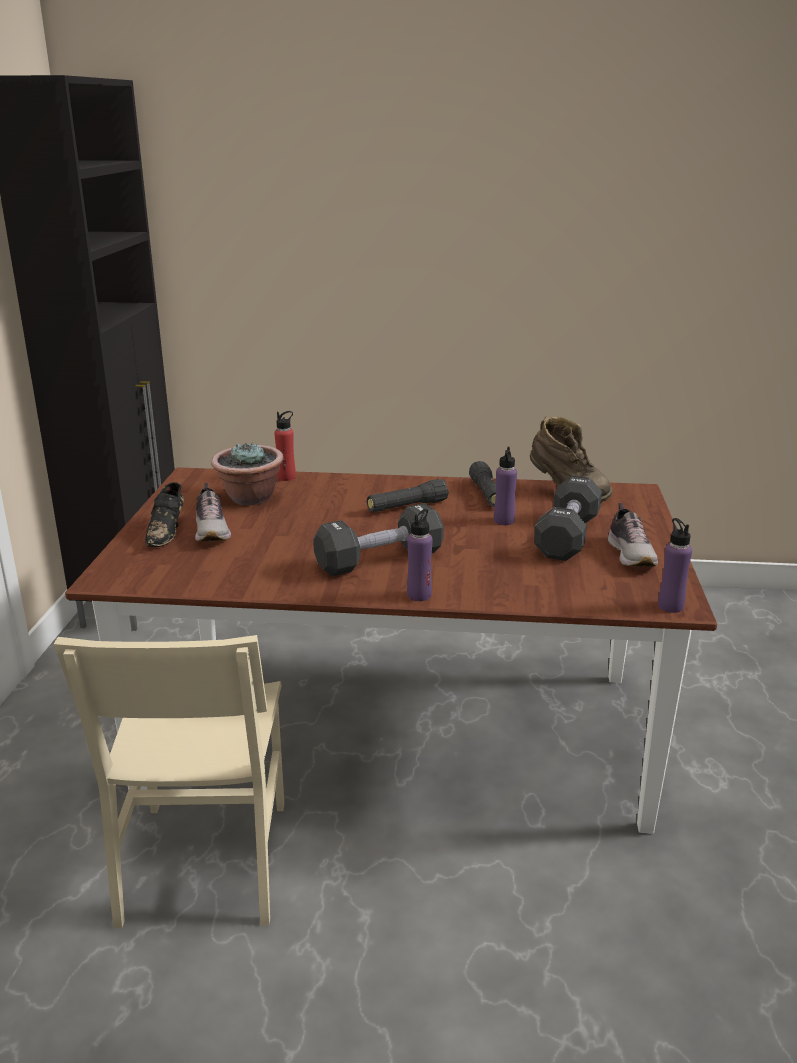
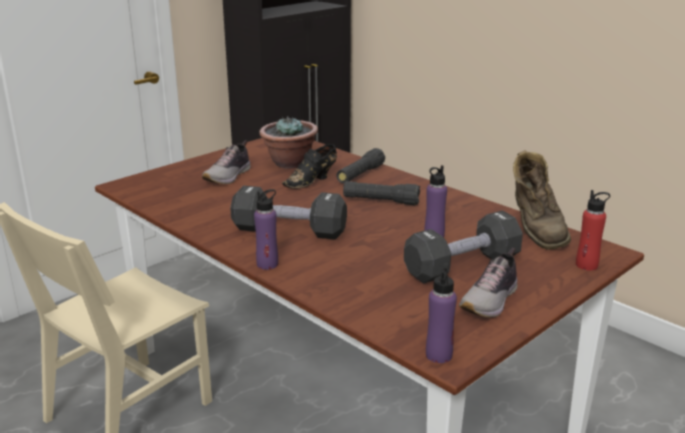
camera: 40 degrees right, 0 degrees up
(167, 533) = (203, 169): black shoe -> black shoe (312, 181)
(286, 477) = (338, 156): red bottle -> red bottle (586, 265)
(486, 494) = (460, 211): black flashlight -> black flashlight (360, 175)

